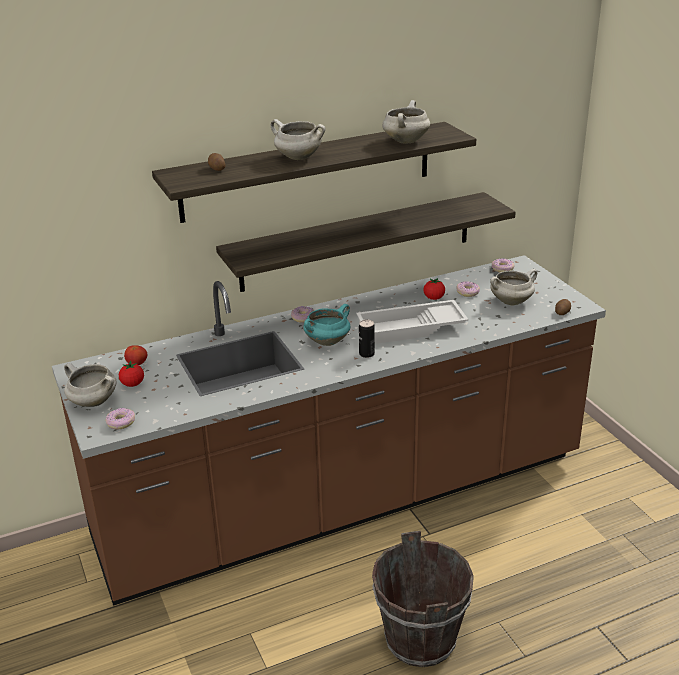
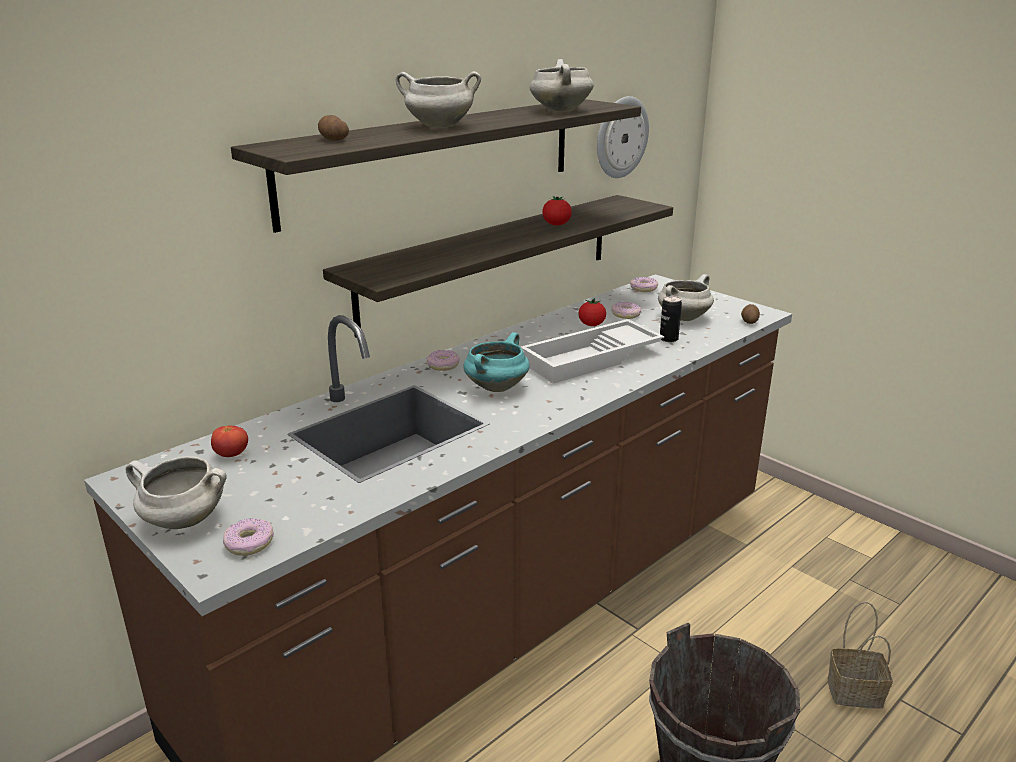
camera: 20 degrees left, 5 degrees down
(132, 384) = (239, 484): tomato -> tomato (556, 224)
(366, 354) = (560, 394): can -> can (668, 339)
(487, 147) = (621, 137): none -> wall clock
(566, 613) = (856, 691): none -> basket

